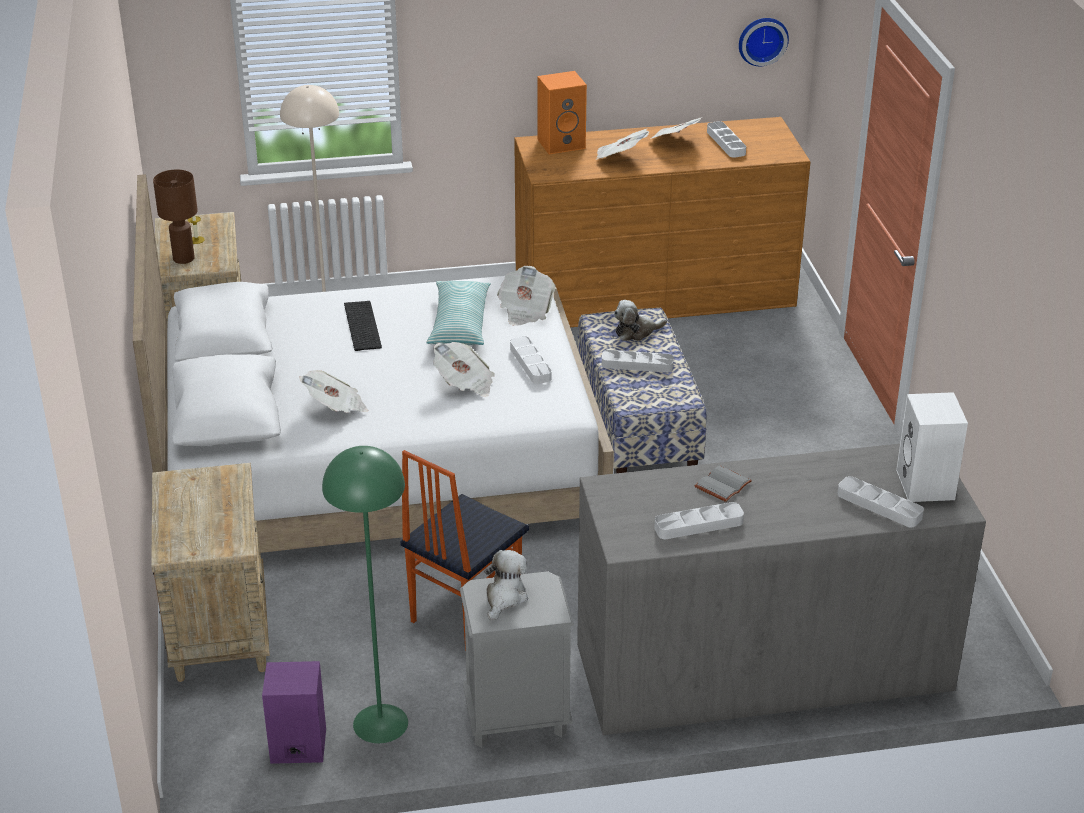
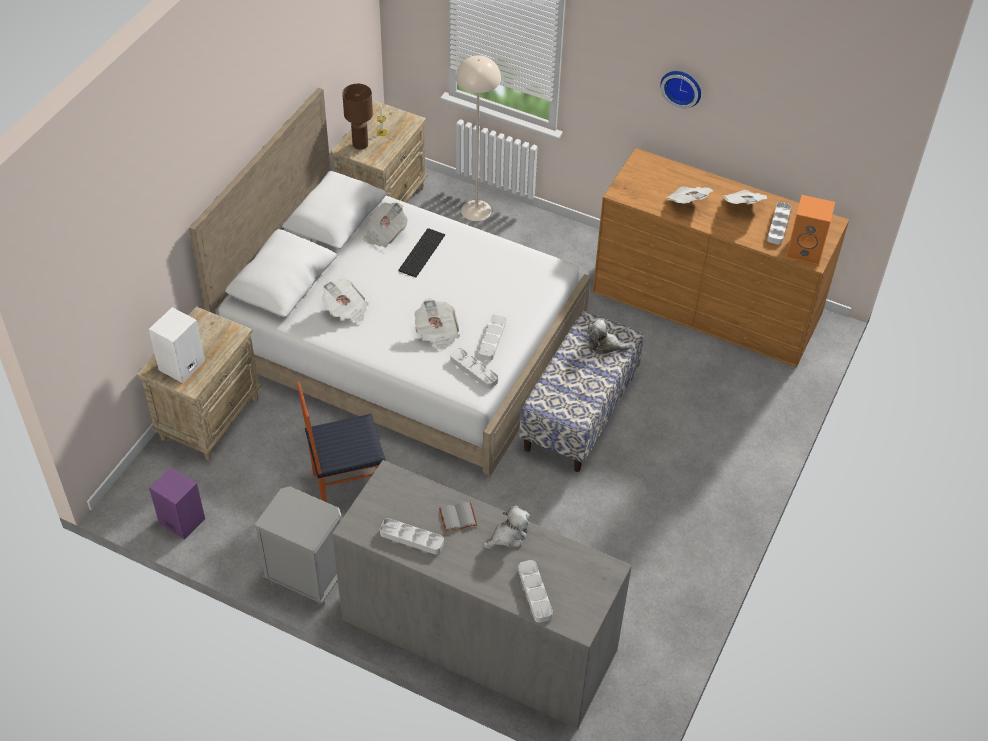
camera: 35 degrees right, 15 degrees up
(381, 723) = (235, 533): green floor lamp -> none
(459, 324) = (481, 283): pillow -> none
(505, 597) = (295, 511): plush toy -> plush toy (508, 536)
(525, 310) = (532, 293): newspaper -> newspaper (384, 233)
(562, 143) = (661, 169): orange speaker -> orange speaker (805, 250)
(637, 365) = (577, 373): grey tray -> grey tray (474, 370)
(762, 40) = (846, 157): wall clock -> wall clock (682, 87)
(927, 486) = (582, 597): white speaker -> white speaker (181, 366)

